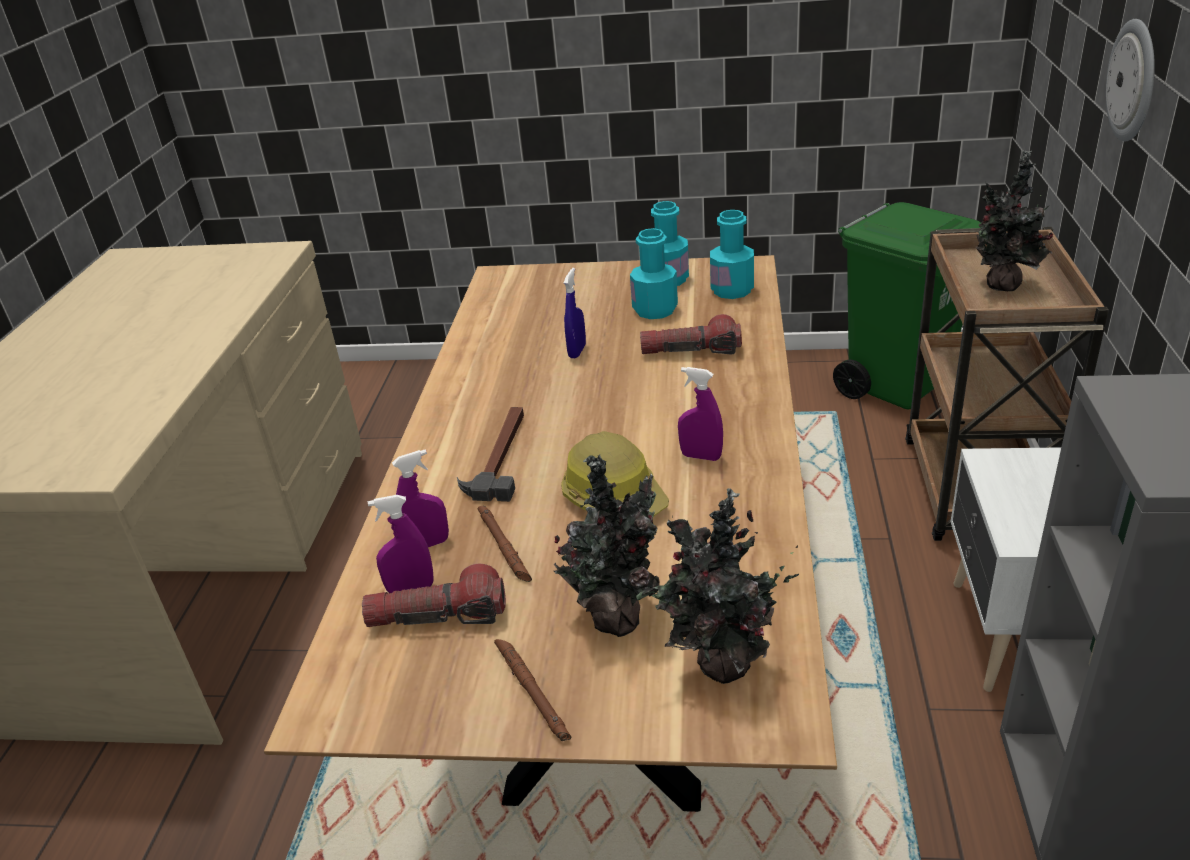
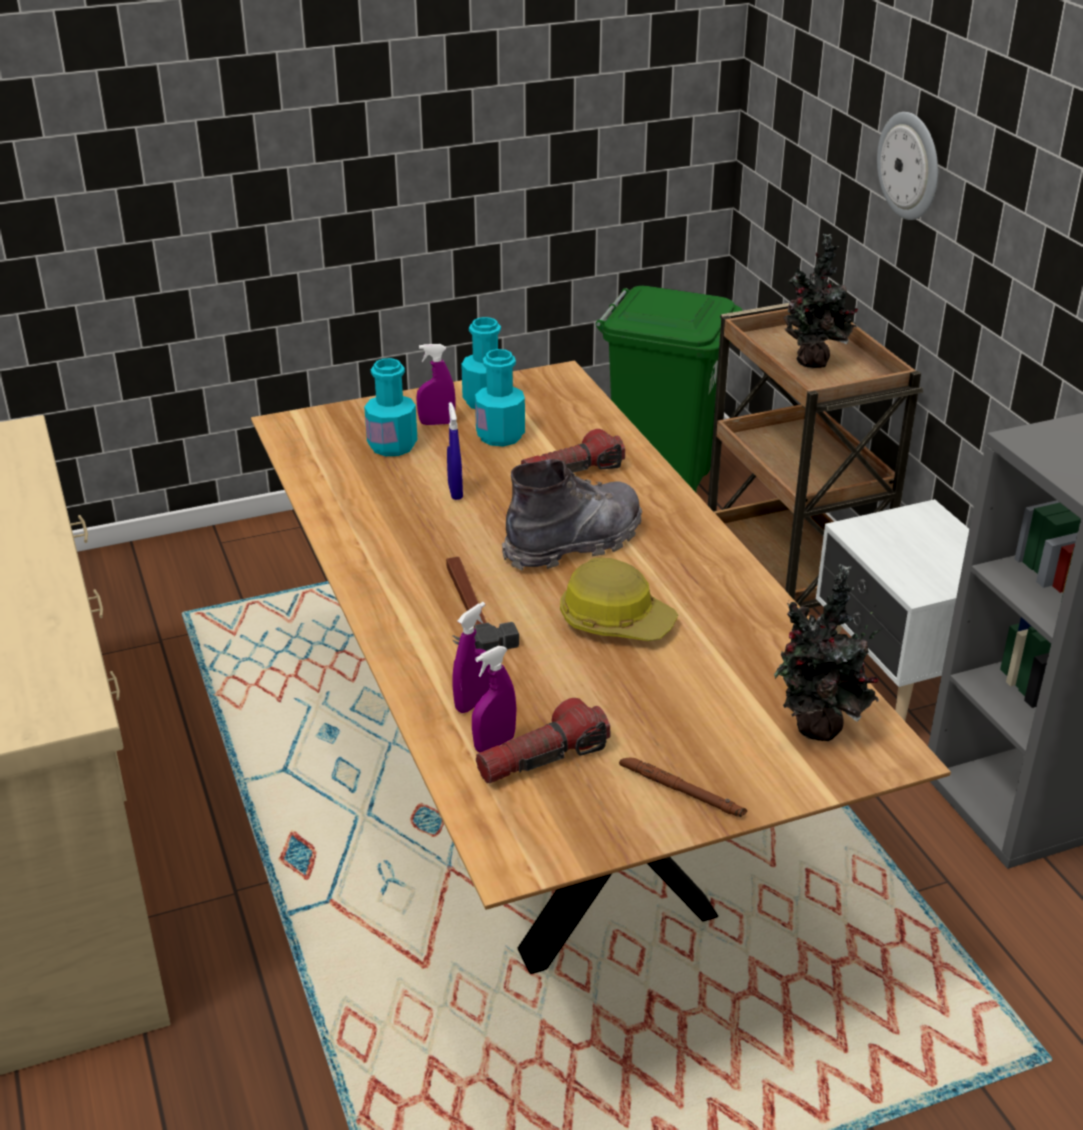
camera: 30 degrees left, 0 degrees up
(504, 547) = (550, 687): brown flashlight -> none
(617, 616) = (702, 715): potted plant -> none
(639, 416) = (575, 543): none -> grey boot
(701, 456) = (663, 568): purple spray bottle -> purple spray bottle (437, 423)
(732, 290) = (562, 403): turquoise bottle -> turquoise bottle (392, 446)

